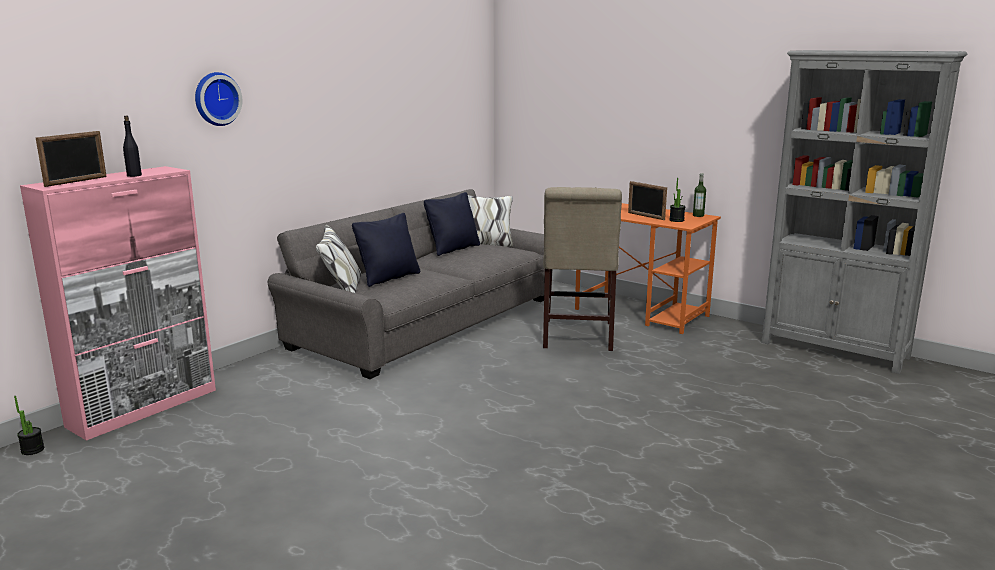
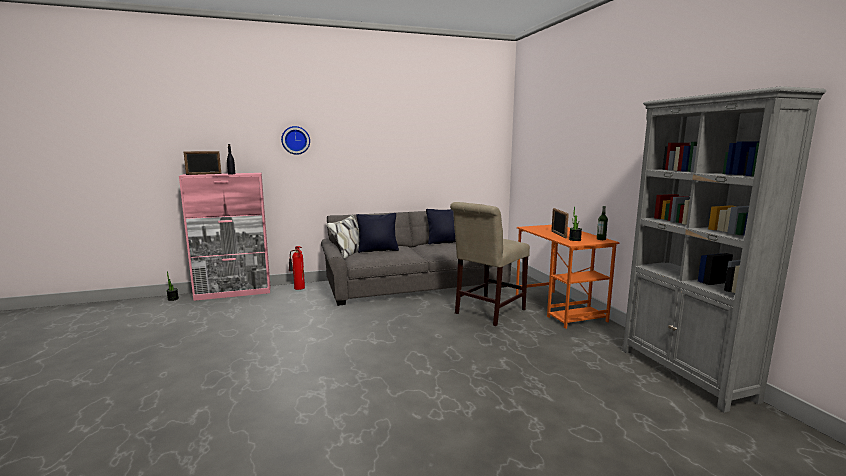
camera: 35 degrees right, 5 degrees down
(253, 371) = (298, 288): none -> fire extinguisher

